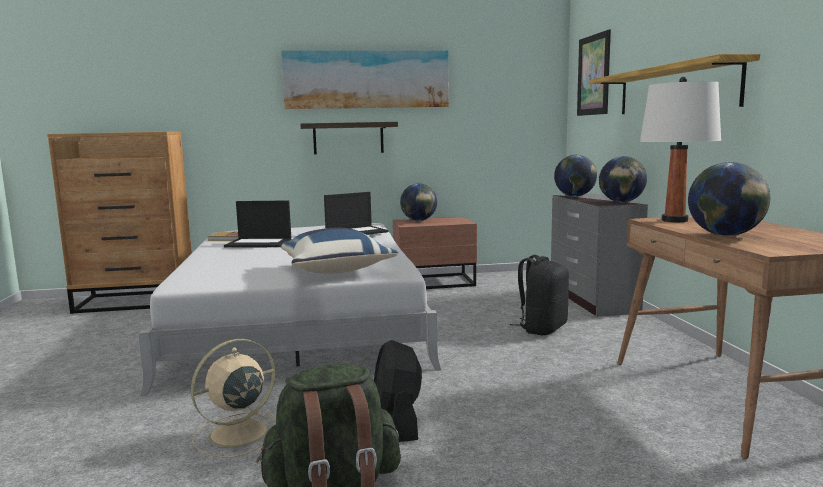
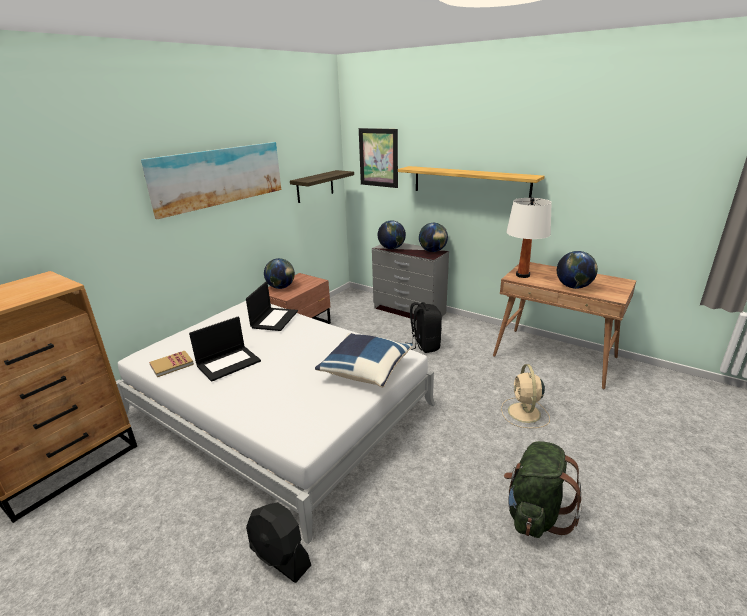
camera: 45 degrees left, 15 degrees up
(236, 434) = (429, 521): beige fan -> beige fan (524, 413)
(348, 138) = (212, 233): shelf -> shelf (315, 186)
(397, 422) = (481, 453): black fan -> black fan (280, 557)

